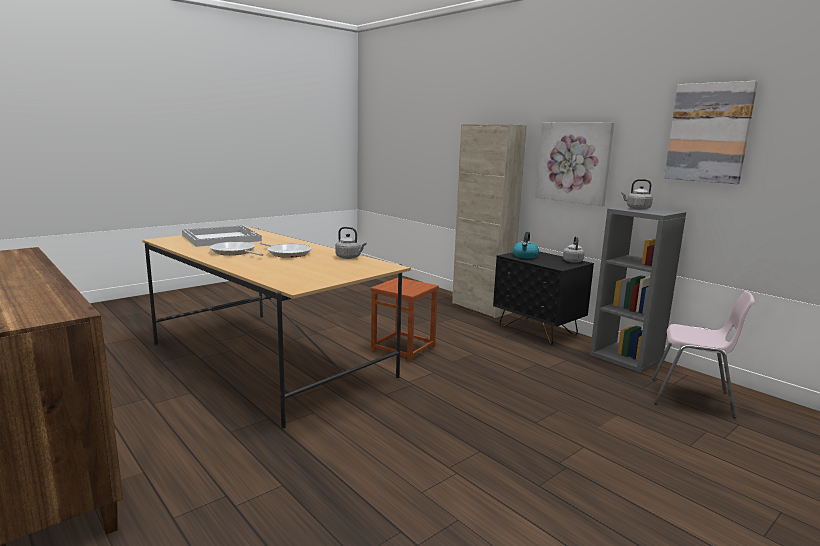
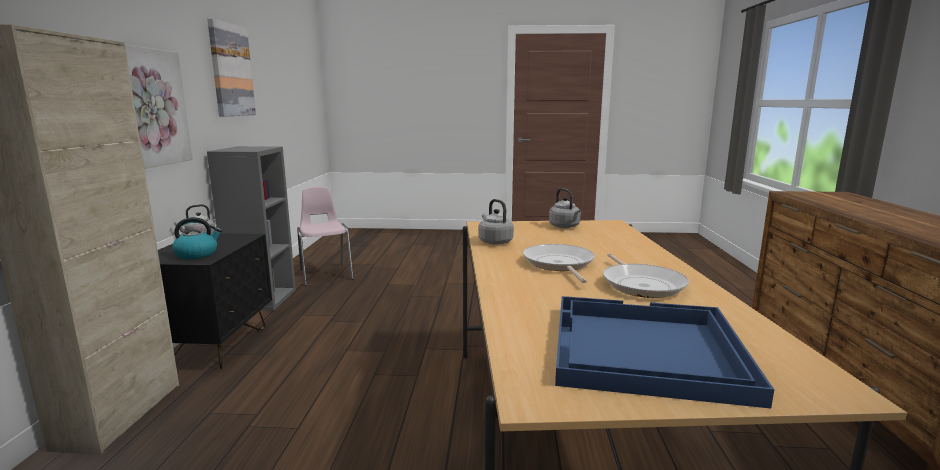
camera: 135 degrees left, 0 degrees up
(221, 238) = (644, 350): white tray -> blue tray
(403, 348) = (391, 388): brown stool -> none
(637, 208) = (240, 149): grey kettle -> grey kettle (565, 227)

